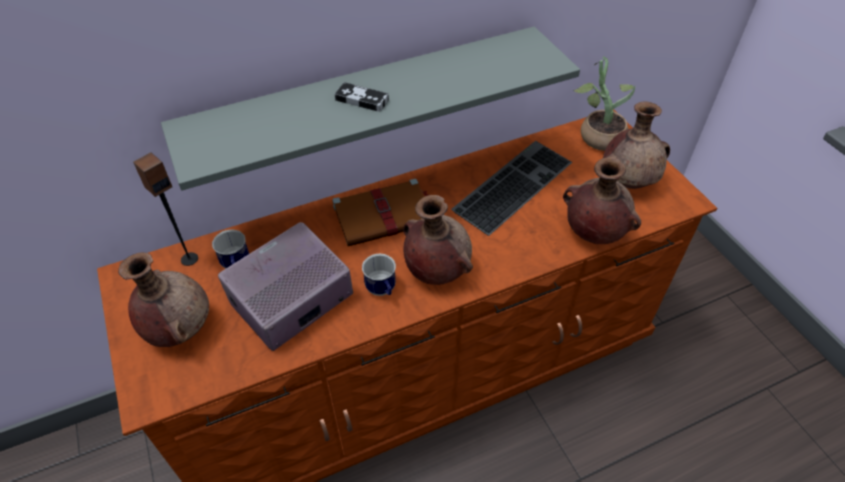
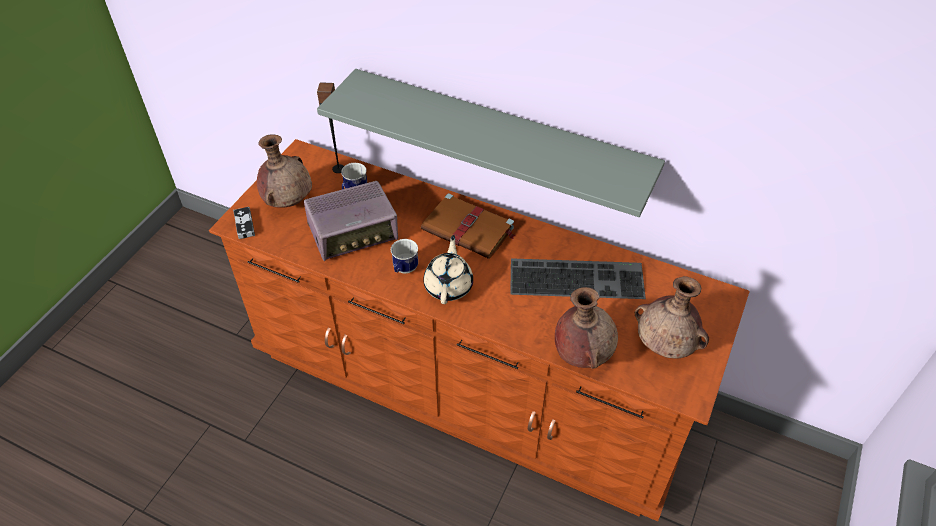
camera: 50 degrees right, 0 degrees up
(290, 300) = (354, 233): radio -> radio turned 150 degrees clockwise
(362, 100) = (469, 129): game controller -> game controller (244, 224)
(435, 270) = (449, 285): brown vase -> beige teapot
(597, 135) = (699, 297): potted plant -> none

